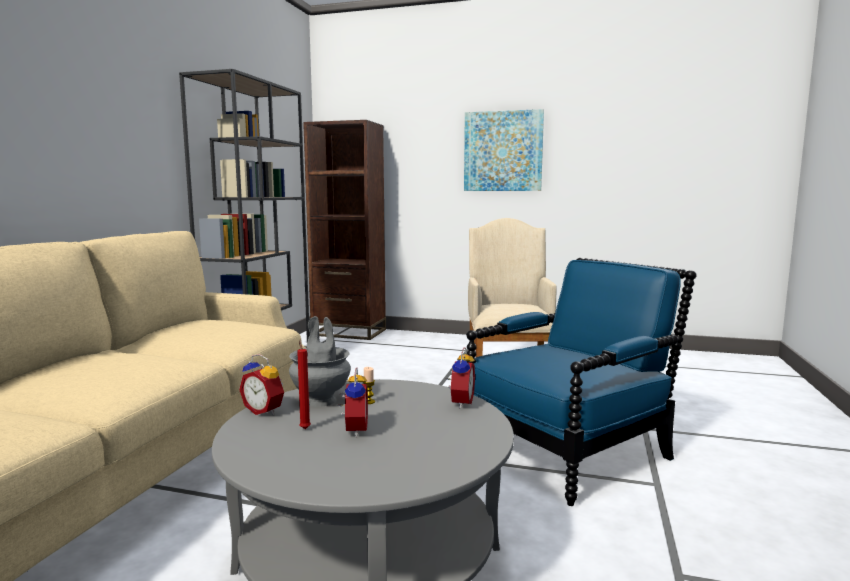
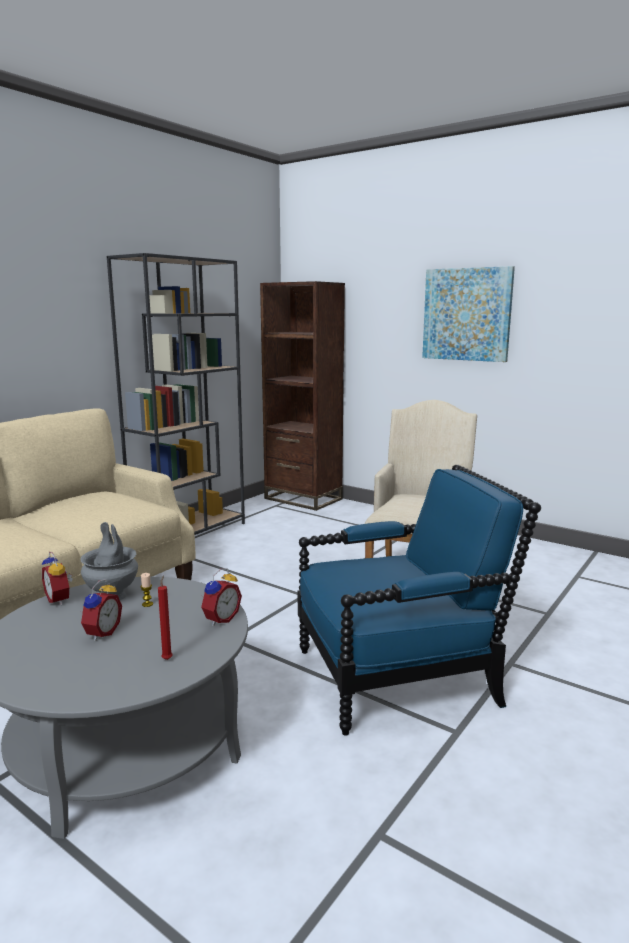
camera: 20 degrees right, 5 degrees up
(305, 428) = (68, 623): red candle -> red candle (167, 658)

